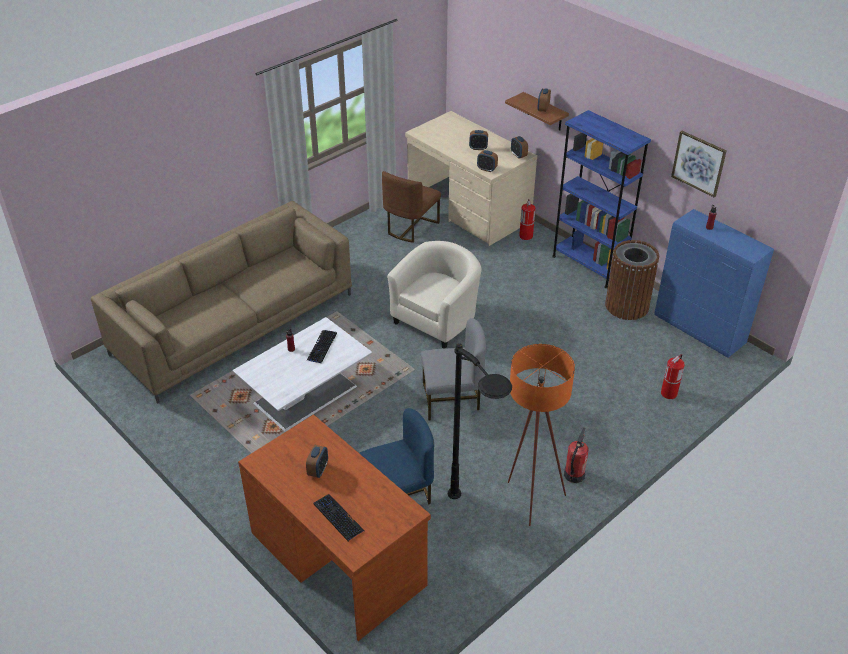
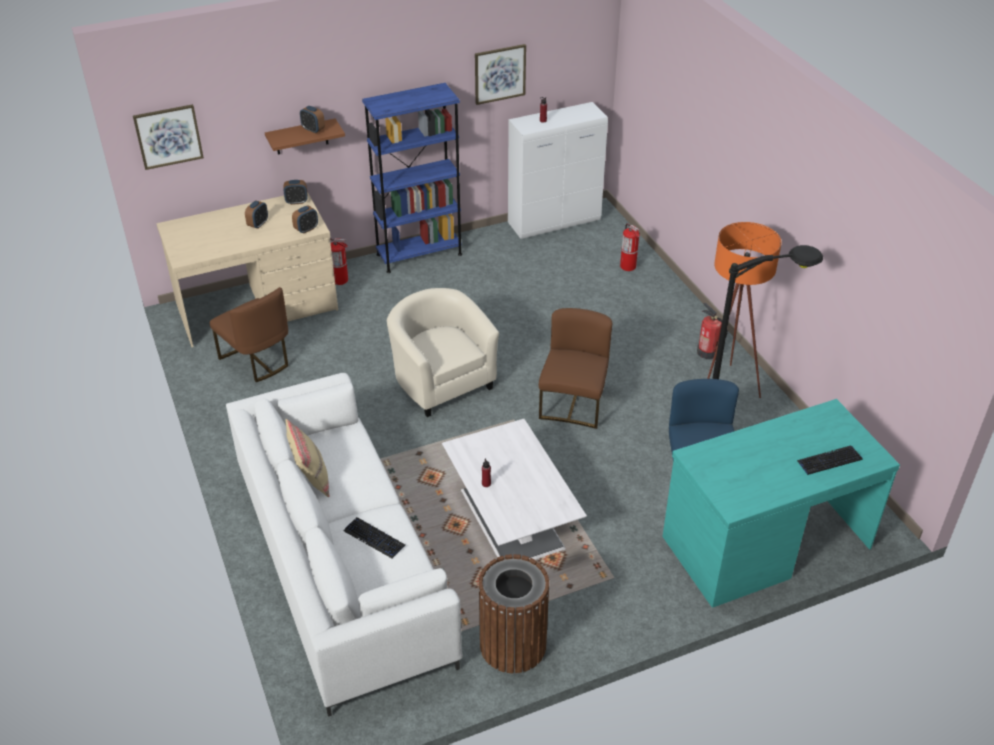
camera: 70 degrees left, 0 degrees up
(234, 324) = (342, 562): brown sofa -> white sofa
(259, 265) = (311, 478): none -> beige pillow
(318, 470) = (759, 462): alarm clock -> none
(322, 347) = (495, 456): keyboard -> keyboard (374, 538)
(338, 557) = (764, 541): brown desk -> turquoise desk
(451, 399) = (573, 404): grey chair -> brown chair
(470, 55) = (168, 136): none -> picture
(626, 306) = (496, 251): brown trash can -> brown trash can (512, 645)
(700, 330) = (555, 222): blue cabinet -> white cabinet

